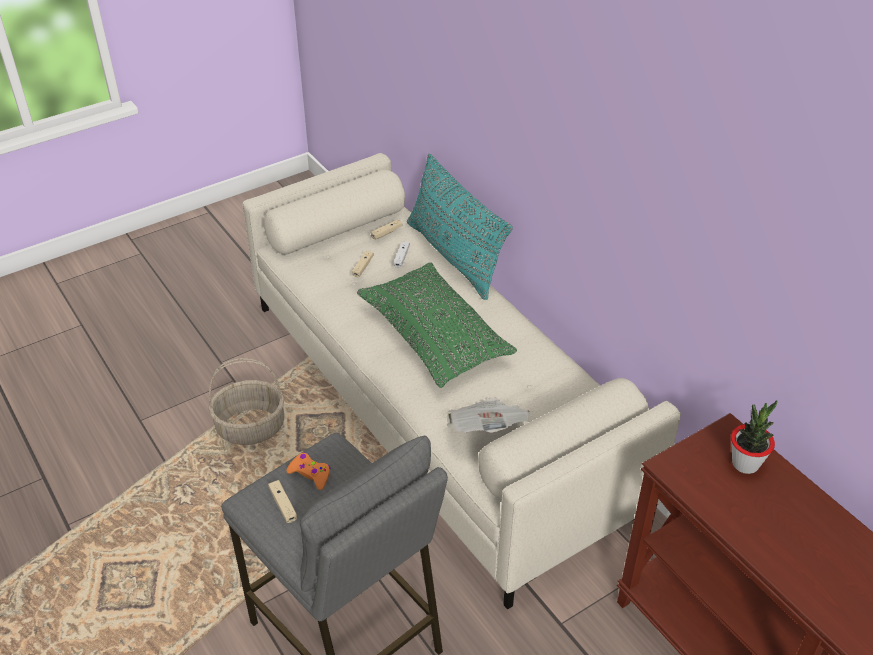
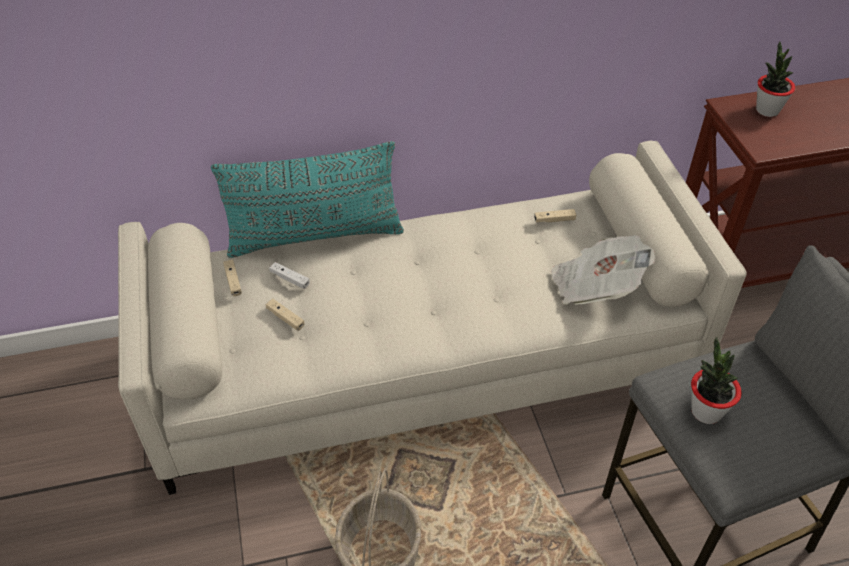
camera: 70 degrees left, 5 degrees up
(283, 505) = (749, 446): beige game controller -> beige game controller (554, 220)
(310, 474) = (706, 411): orange game controller -> potted plant
(434, 336) = (439, 288): green pillow -> none

